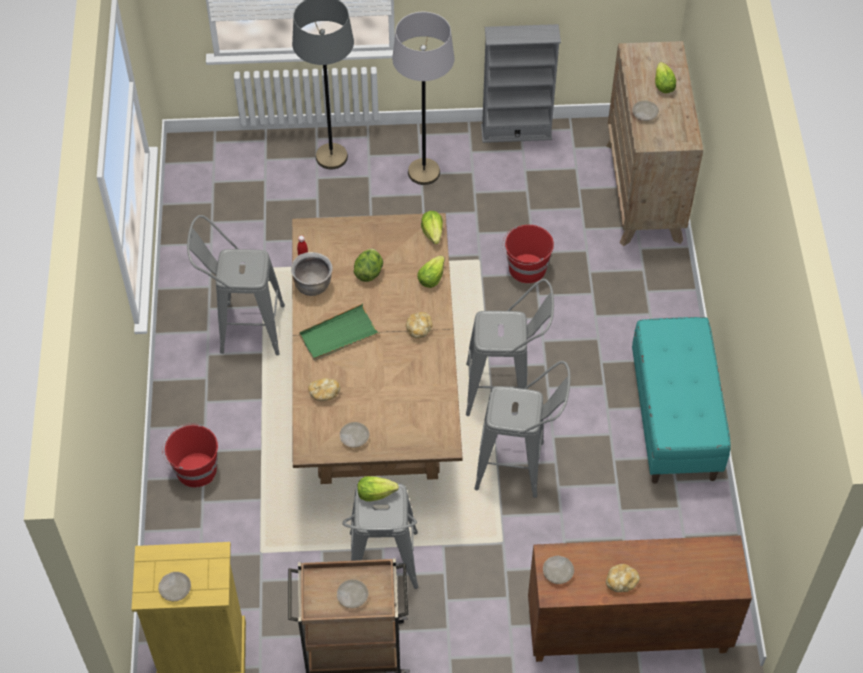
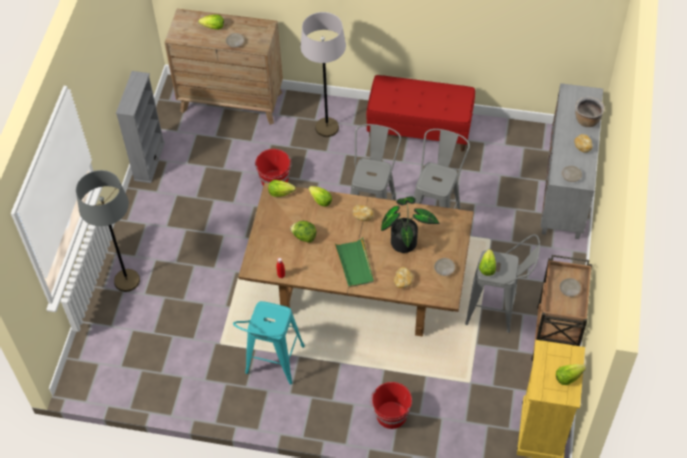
camera: 75 degrees left, 0 degrees up
(175, 589) = (568, 377): beige plate -> lettuce
(243, 328) = (272, 365): grey stool -> turquoise stool
(313, 285) = (305, 273): brown cooking pot -> brown cooking pot (586, 120)
(391, 384) = (405, 240): none -> potted plant
(424, 172) = (165, 224): grey floor lamp -> grey floor lamp (327, 128)
(626, 631) = (566, 188): brown cabinet -> grey cabinet
(674, 419) = (420, 129): turquoise bench -> red bench

